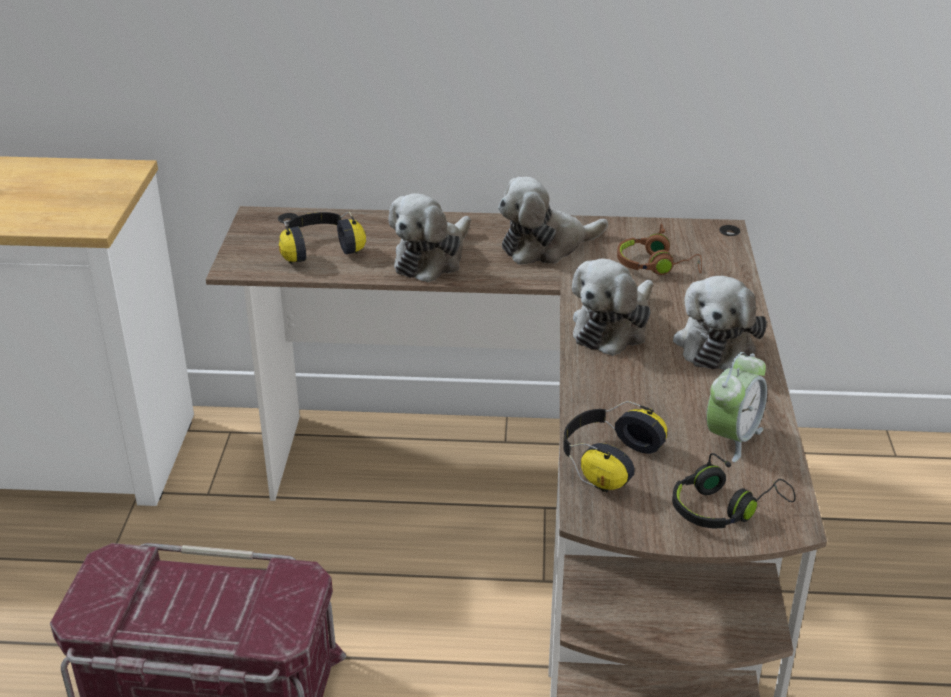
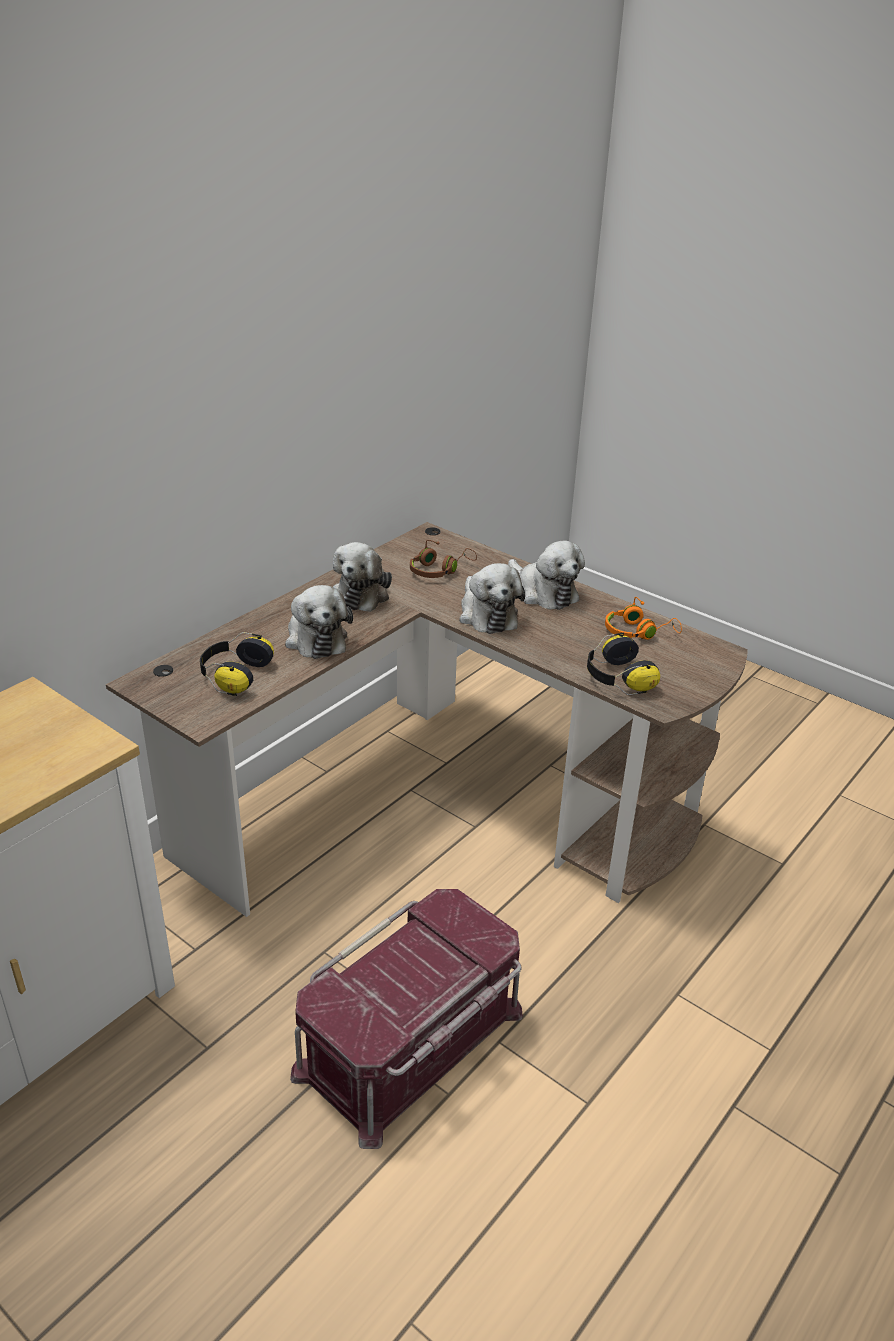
camera: 55 degrees left, 0 degrees up
(724, 508) = (695, 664): black headphones -> none
(732, 438) = (638, 632): alarm clock -> orange headphones

